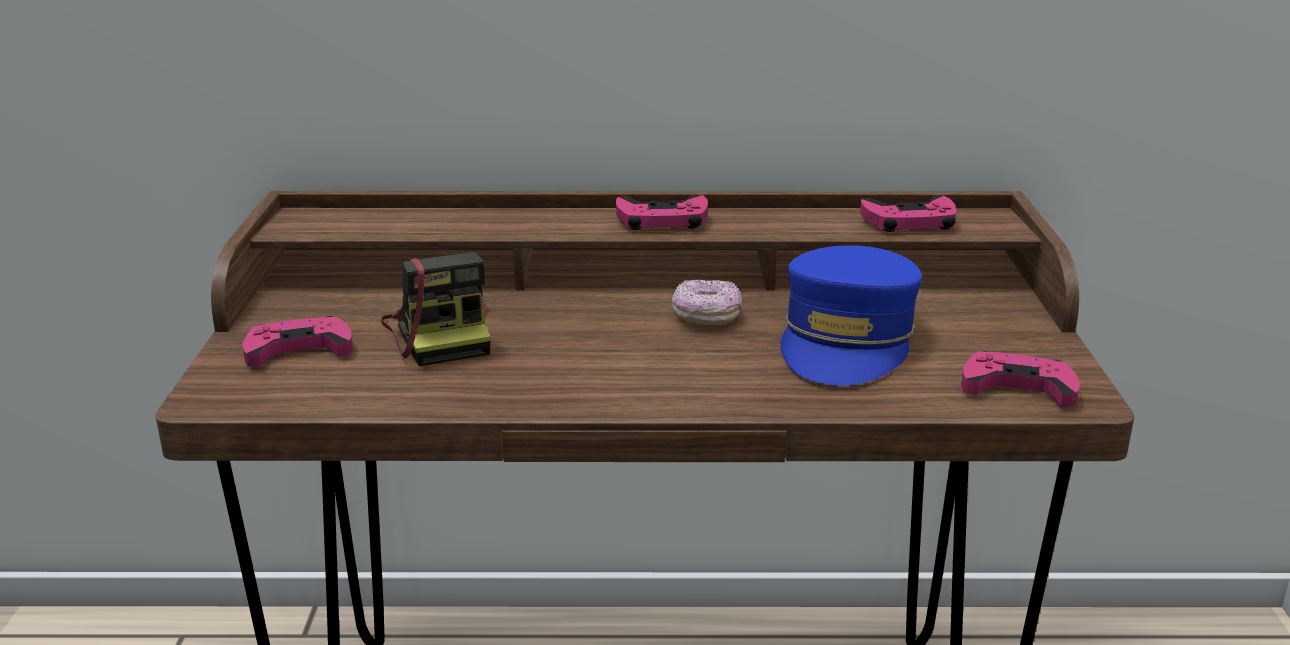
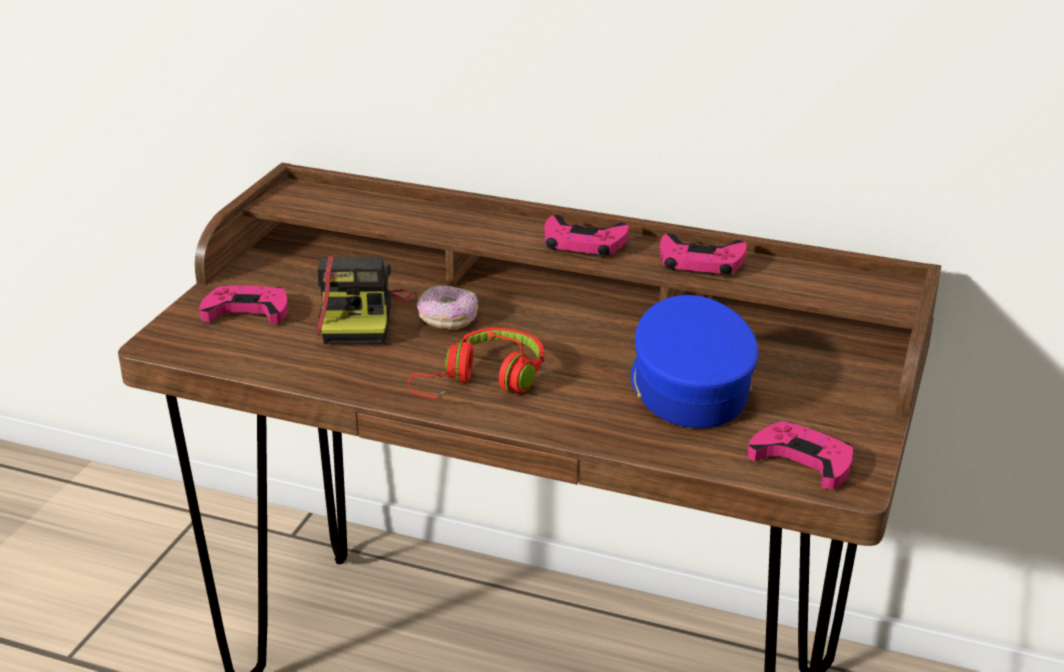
camera: 20 degrees right, 5 degrees up
(630, 372) = (484, 381): none -> red headphones
(706, 317) = (585, 341): donut -> donut (448, 320)
(847, 341) = (688, 387): blue cap -> blue cap turned 135 degrees clockwise
(910, 222) = (806, 281): pink game controller -> pink game controller (701, 262)

